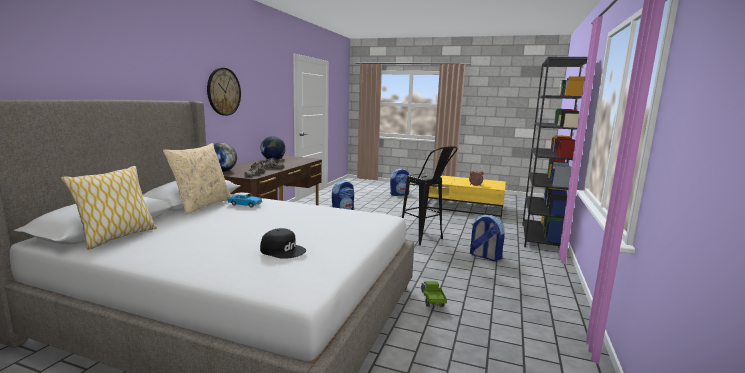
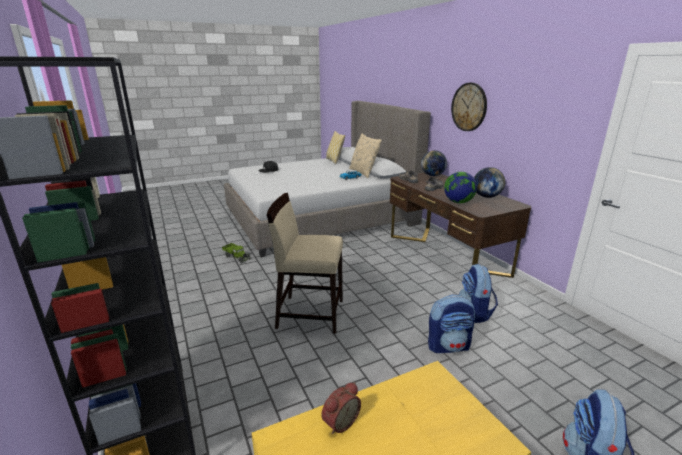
camera: 135 degrees right, 10 degrees up
(300, 162) = (458, 202): none -> globe
(425, 239) = (309, 313): black stool -> beige chair
(484, 256) = (226, 319): backpack -> backpack (448, 346)

